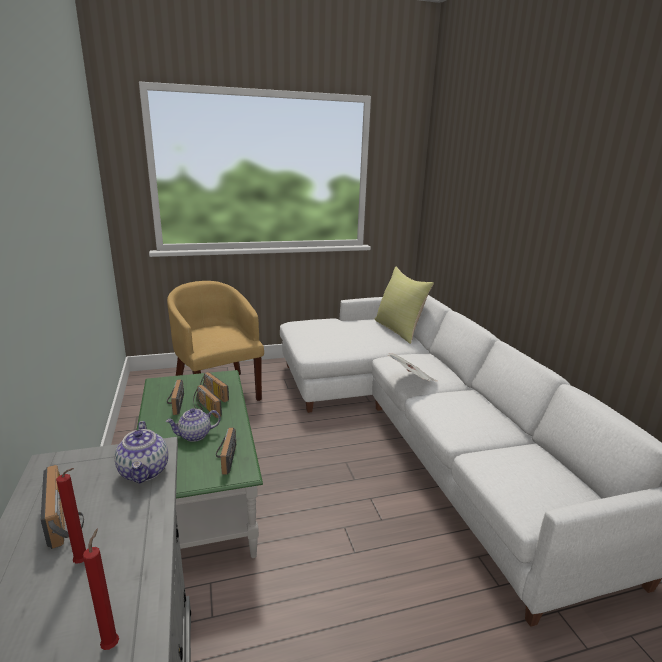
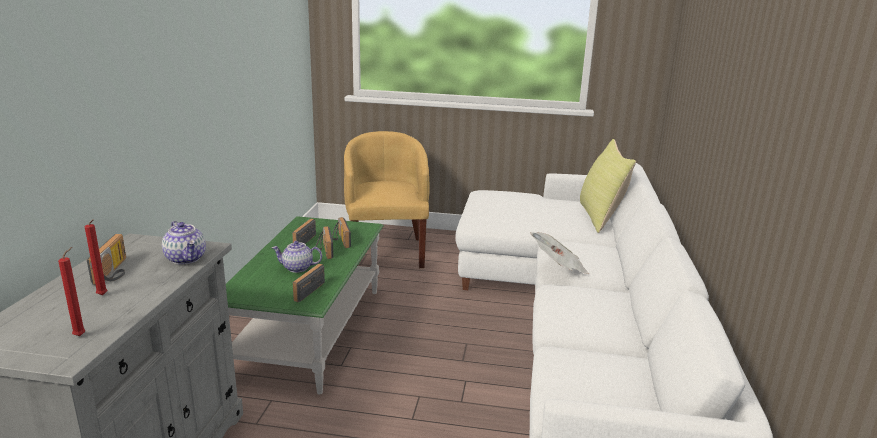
camera: 25 degrees right, 0 degrees up
(145, 471) = (186, 259): teapot -> teapot turned 45 degrees counterclockwise

